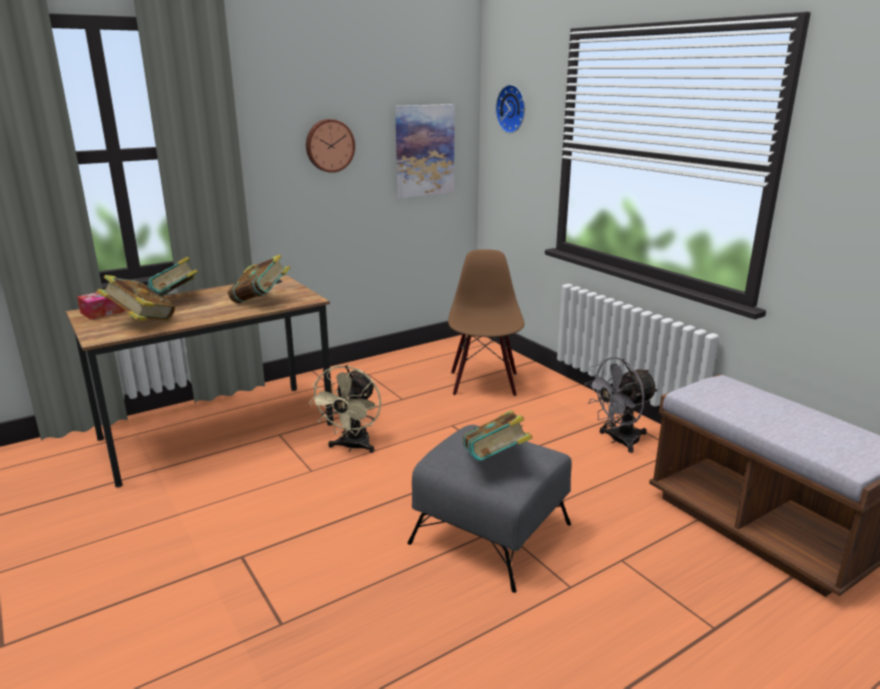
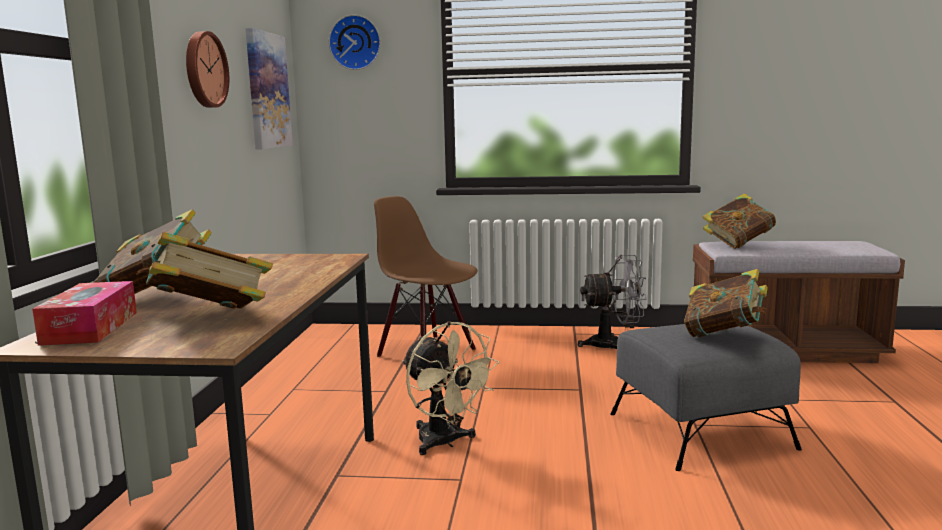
camera: 50 degrees left, 10 degrees down
(261, 301) = (292, 270): book -> book (738, 244)
(618, 441) = (613, 345): grey fan -> grey fan turned 105 degrees counterclockwise

